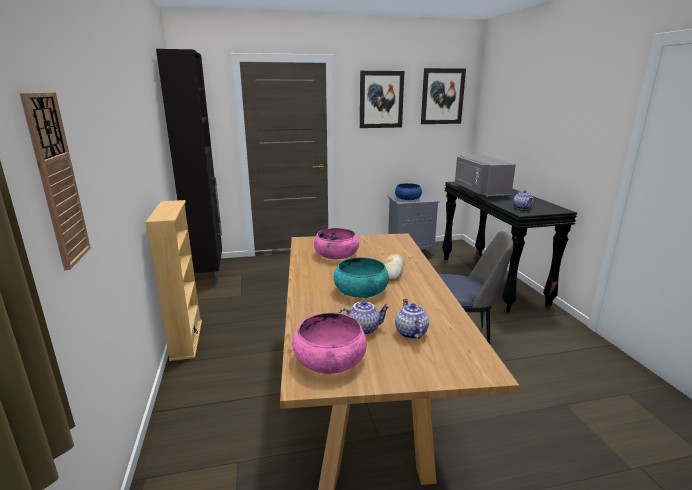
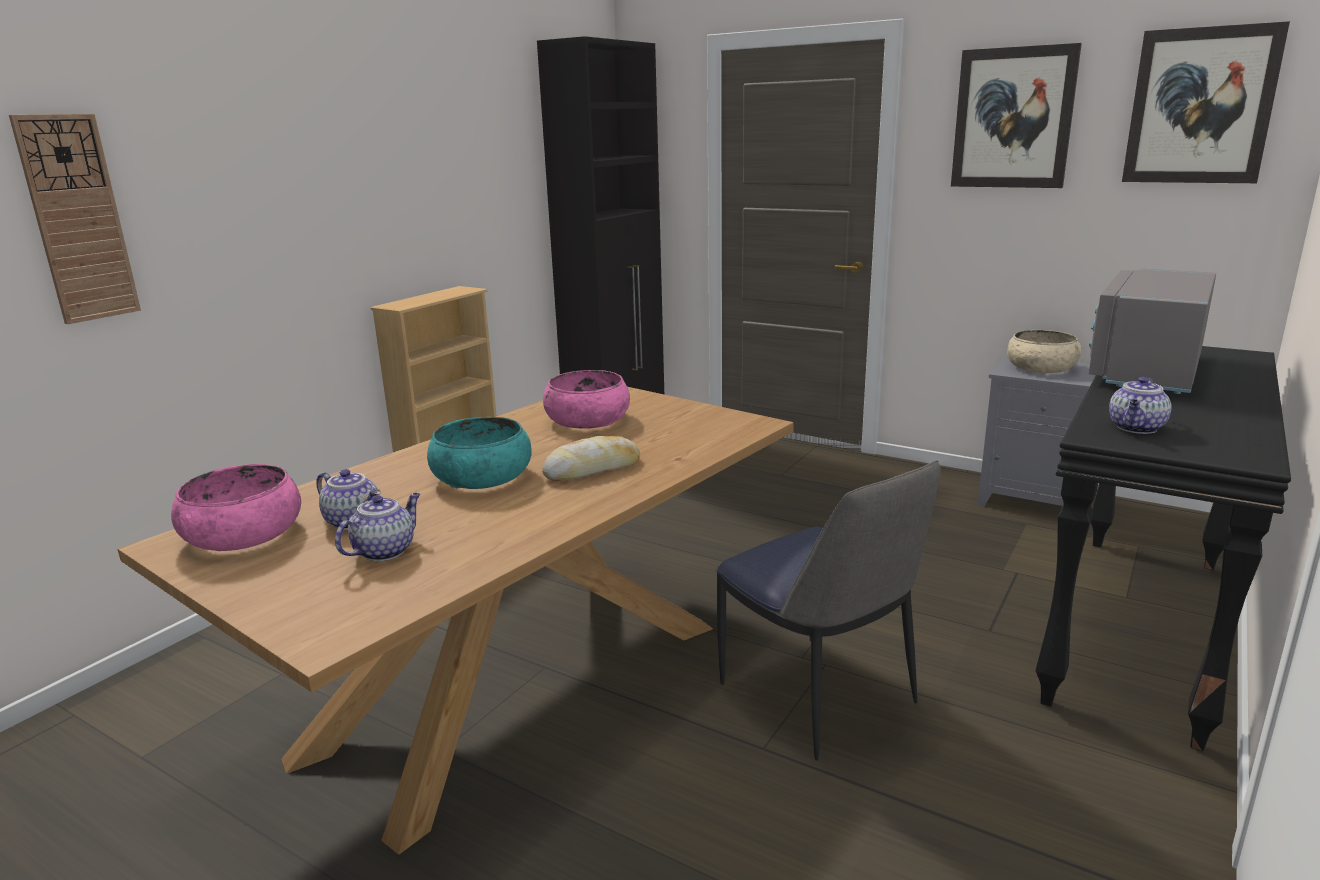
camera: 45 degrees right, 0 degrees up
(408, 198) = (1041, 368): blue bowl -> beige bowl

